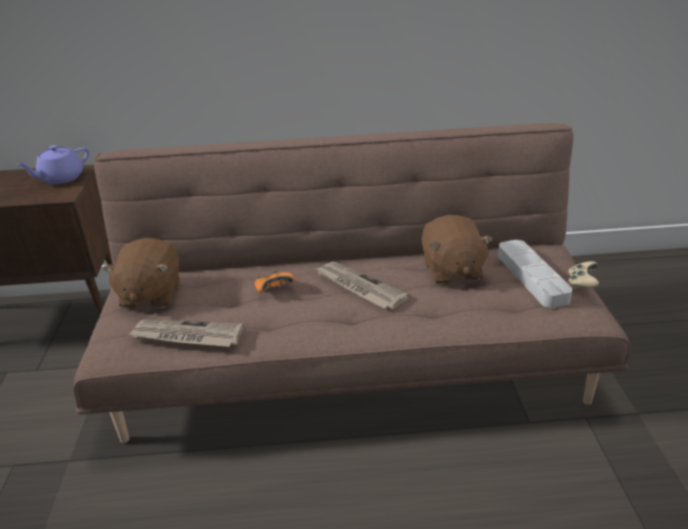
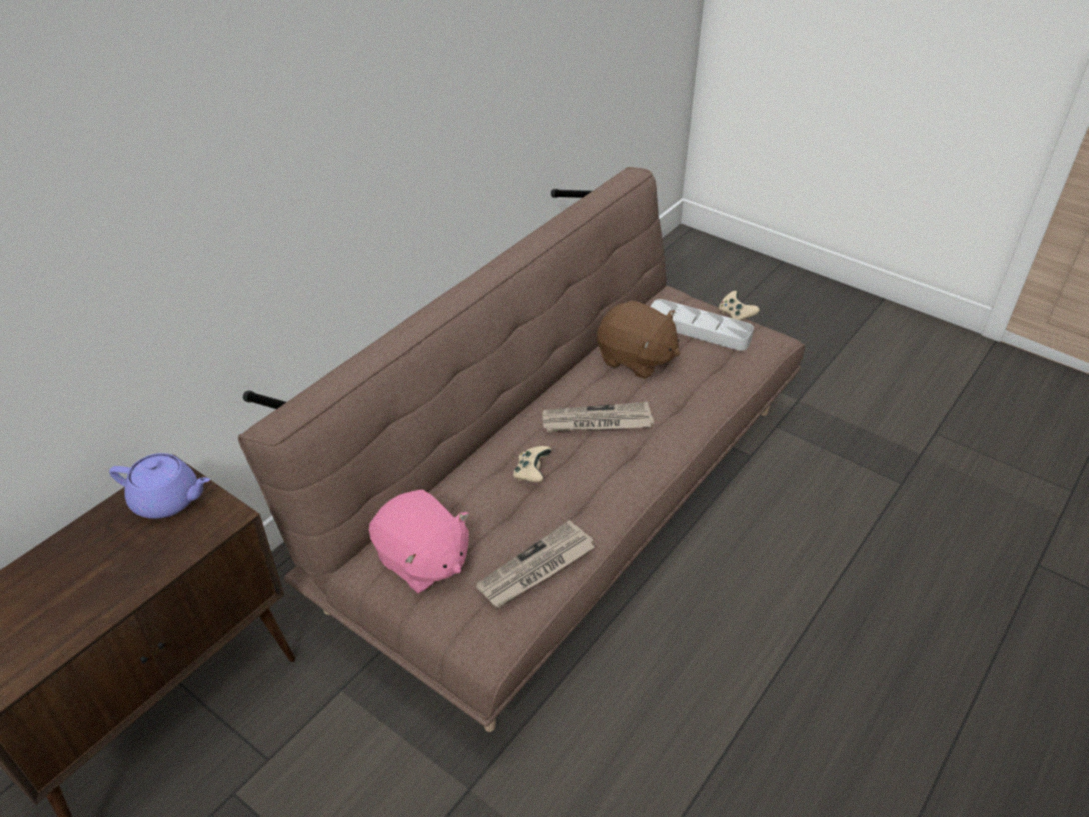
camera: 50 degrees left, 10 degrees up
(60, 178) = (168, 500): purple teapot -> purple teapot turned 75 degrees counterclockwise
(150, 295) = (422, 561): brown plush toy -> pink plush toy
(274, 290) = (531, 473): orange game controller -> beige game controller

